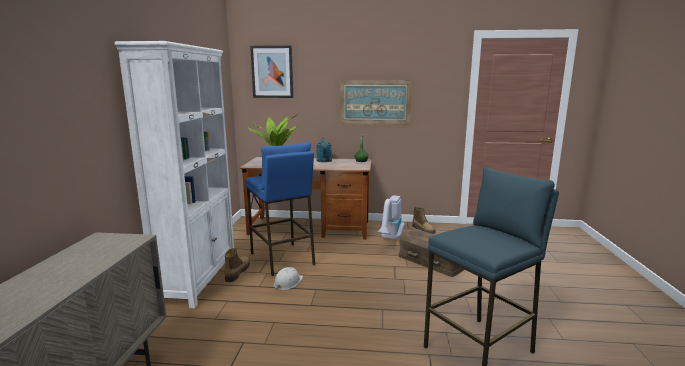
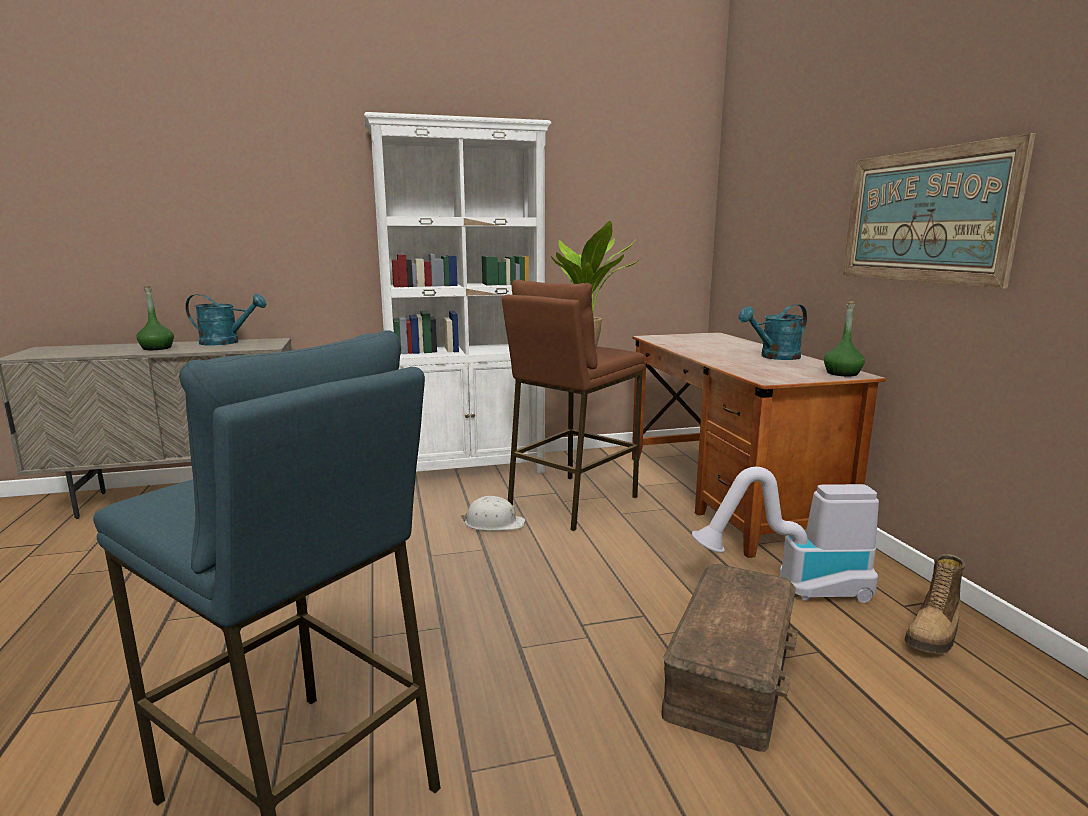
camera: 70 degrees right, 0 degrees up
(50, 283) = (157, 348): none -> green bottle
(76, 254) = (226, 342): none -> turquoise watering can
(237, 272) = (501, 484): boot -> none
(272, 72) = (761, 159): picture -> none
(282, 259) = (571, 502): blue stool -> brown stool

